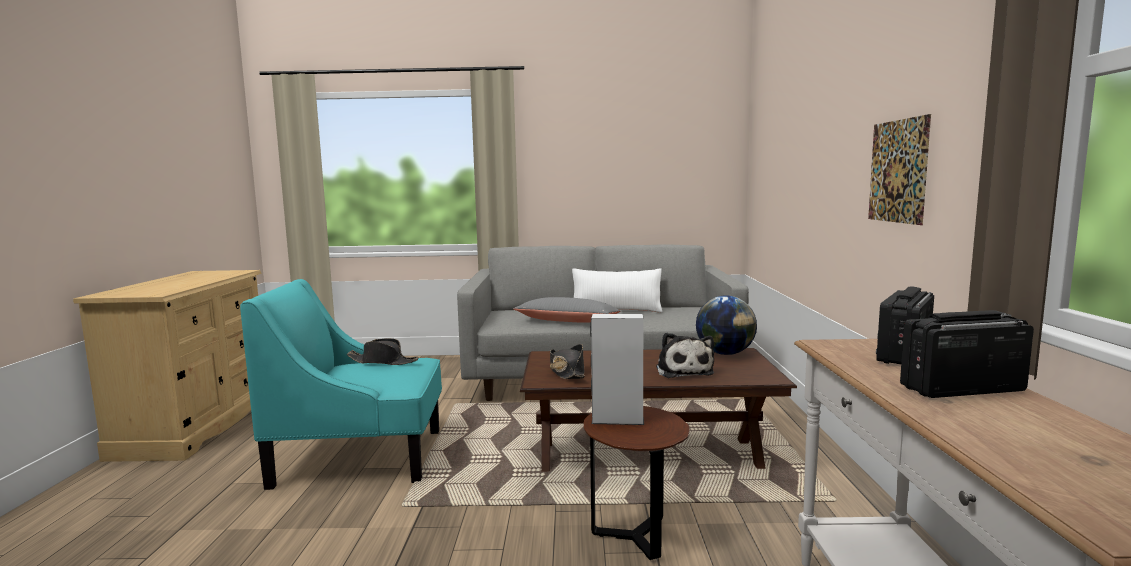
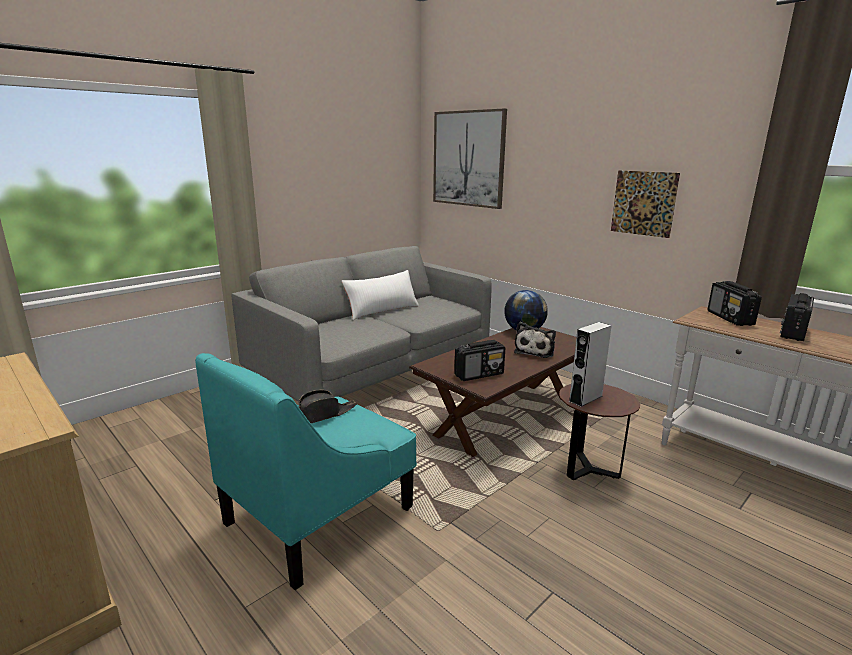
camera: 45 degrees left, 10 degrees up
(567, 321) = (375, 330): grey pillow -> none
(567, 372) = (479, 374): black hat -> radio
(683, 371) = (535, 351): plush toy -> plush toy turned 75 degrees clockwise
(773, 138) = (468, 159): none -> picture

